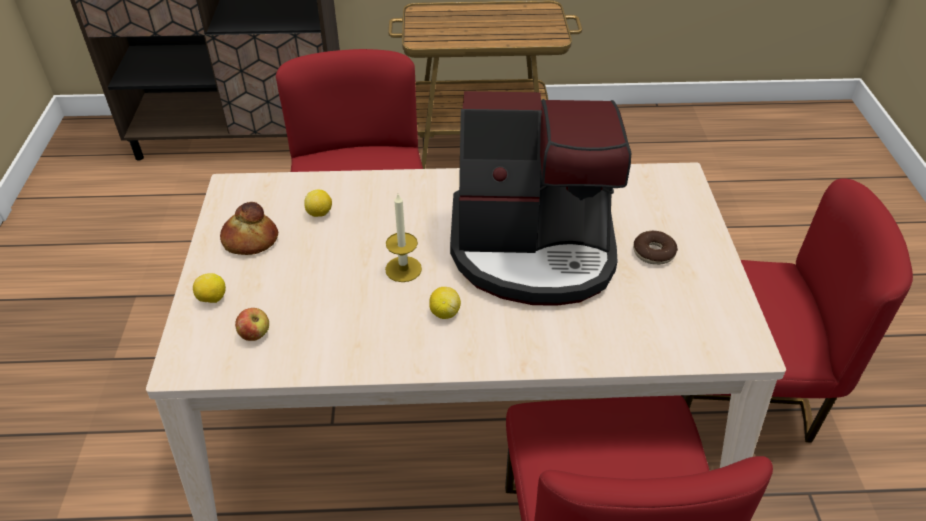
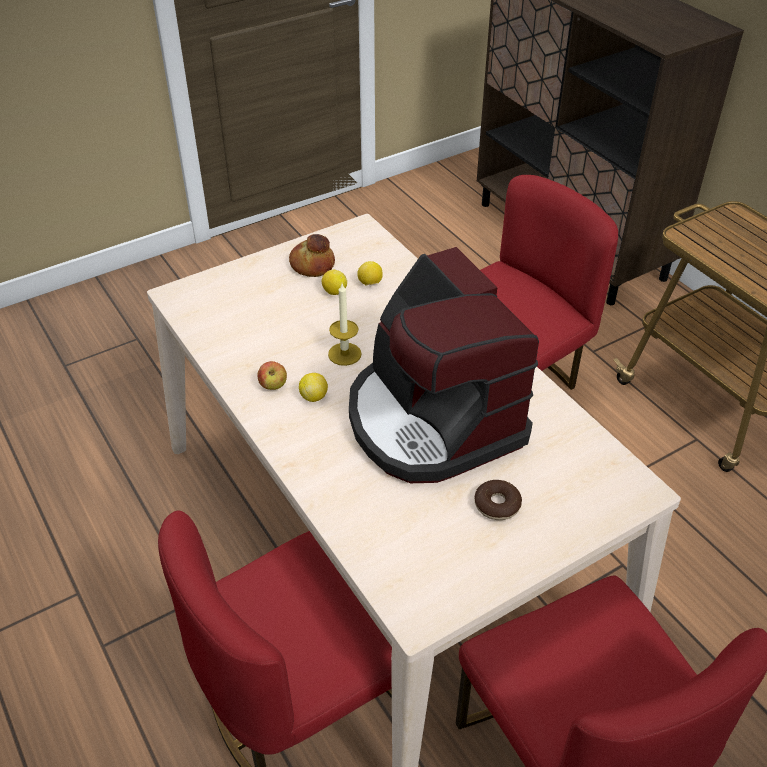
camera: 60 degrees right, 0 degrees up
(212, 299) = (242, 277): lemon -> lemon (334, 292)
(255, 334) = (224, 312): apple -> apple (273, 386)

